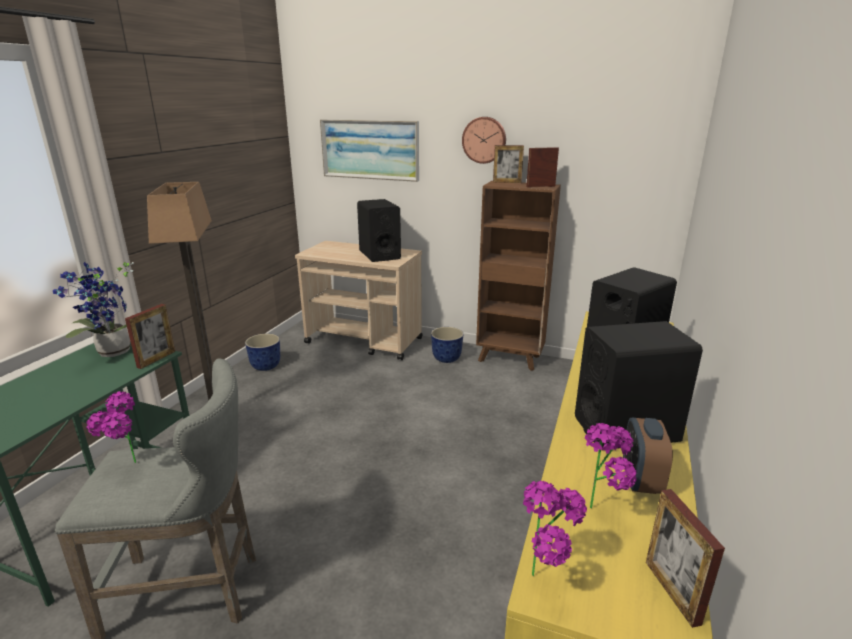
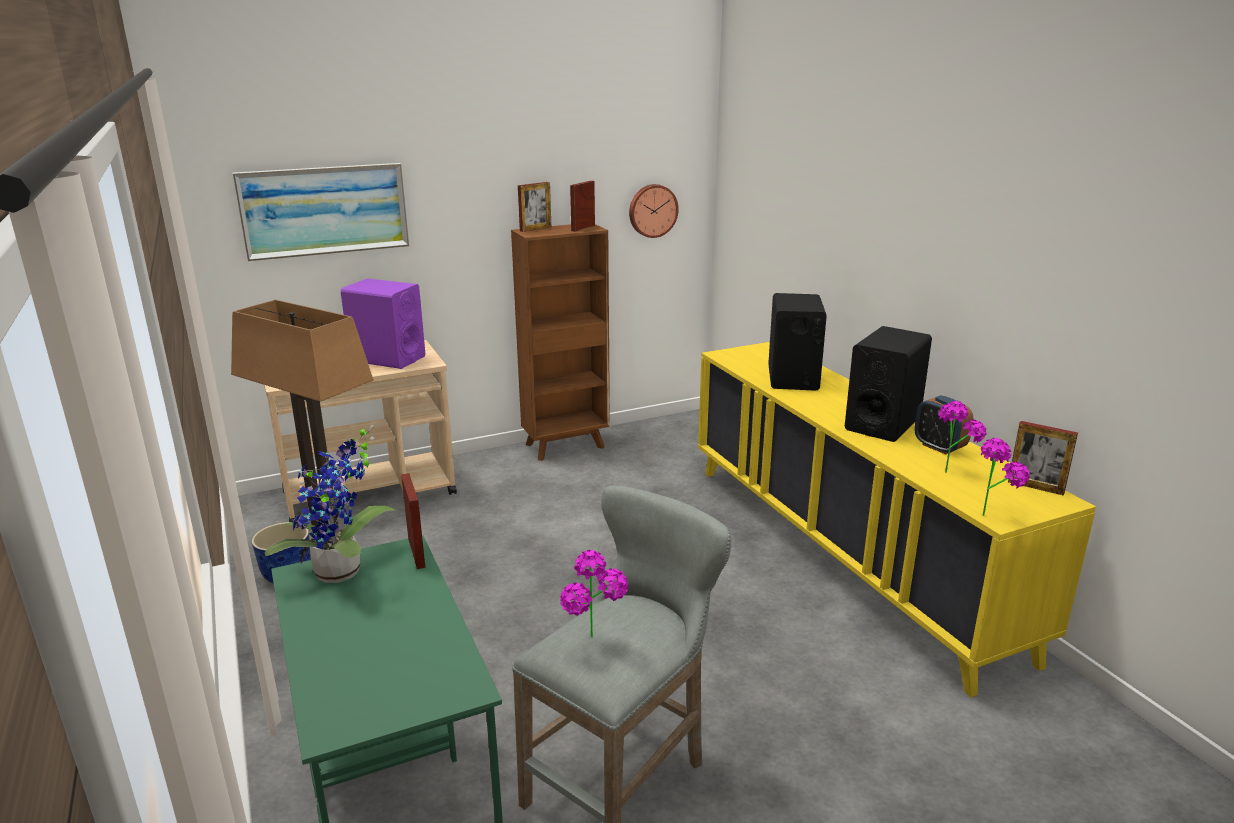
camera: 45 degrees left, 0 degrees up
(379, 255) = (387, 359): black speaker -> purple speaker
(447, 358) = (503, 471): planter -> none
(484, 140) = (493, 179): wall clock -> wall clock (652, 210)

